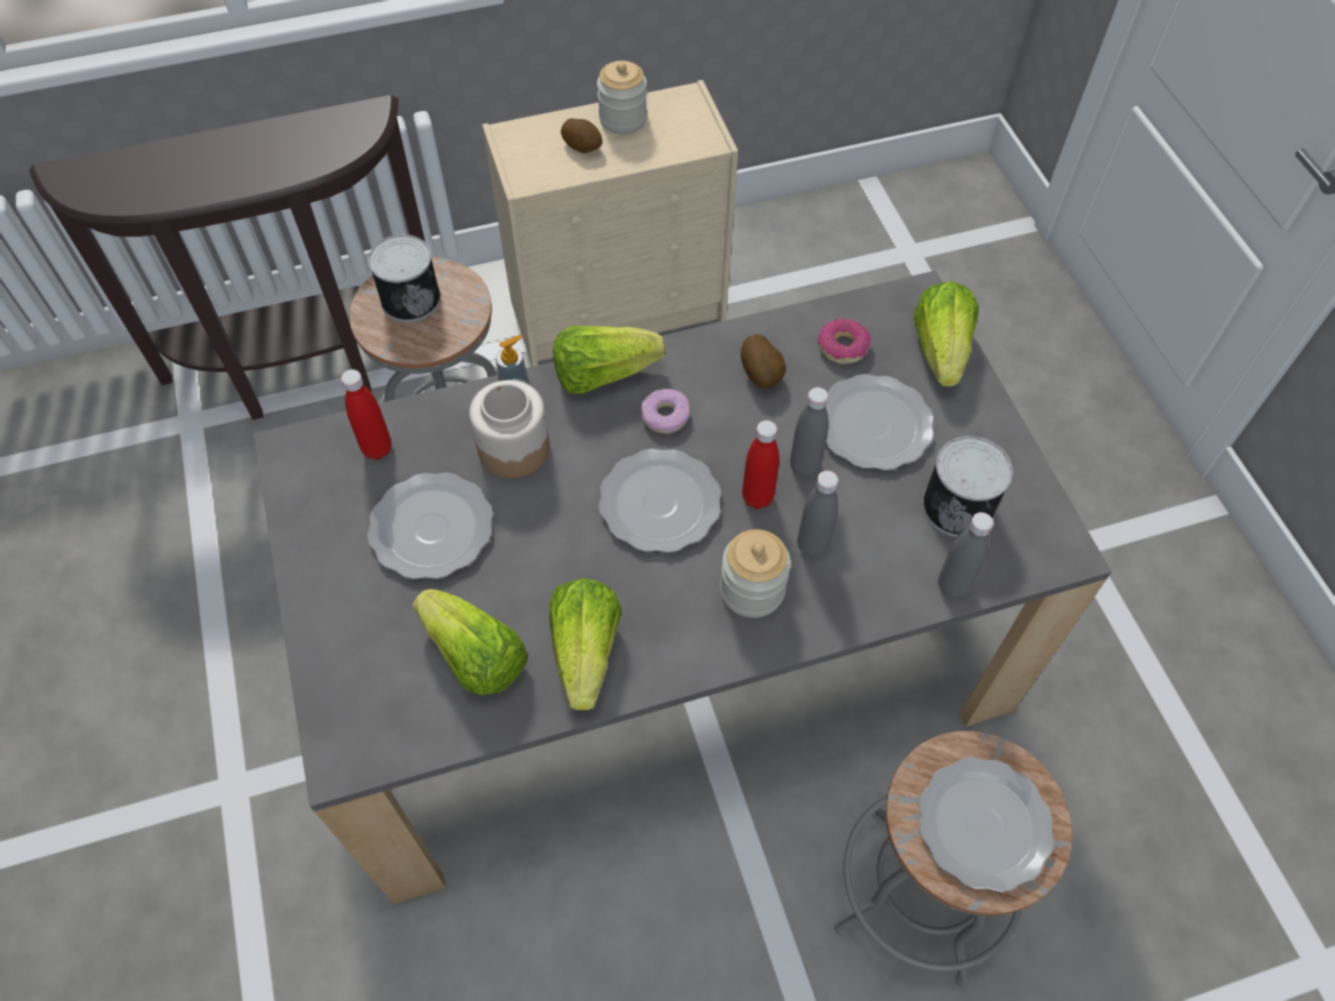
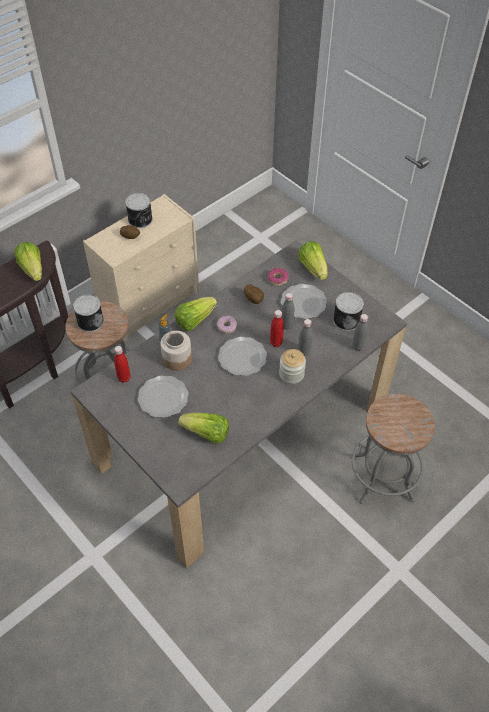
camera: 25 degrees left, 5 degrees down
(585, 651) = (245, 417): lettuce -> lettuce (32, 269)
(623, 119) = (140, 220): jar -> can
(984, 823) = (402, 422): plate -> none

